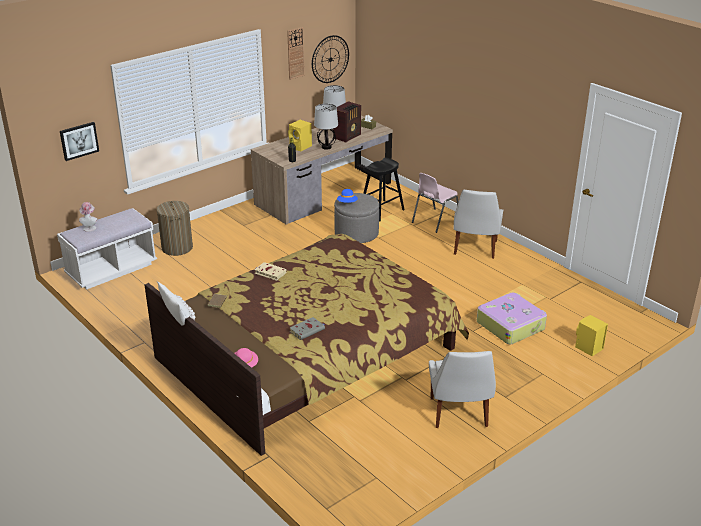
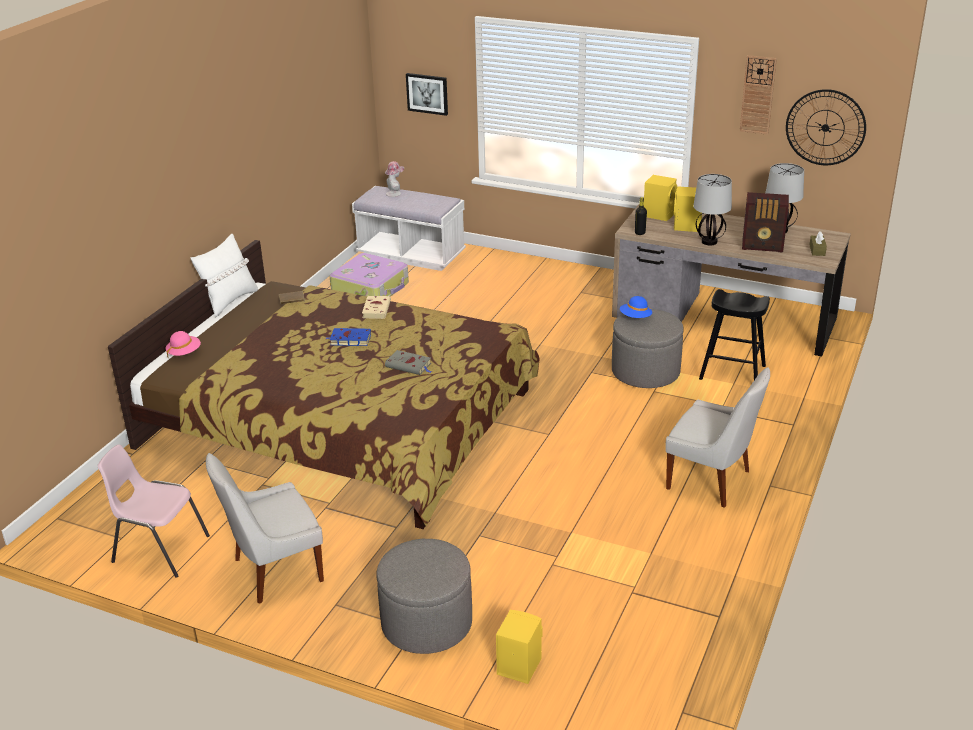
camera: 65 degrees right, 0 degrees up
(177, 248) = (489, 272): laundry basket -> none
(275, 149) = (659, 214): none -> yellow speaker
(301, 291) = (349, 339): none -> blue book
(307, 330) = (267, 367): grey book -> grey book (409, 365)
(435, 221) = (755, 424): pink chair -> pink chair (159, 549)
(475, 249) = (711, 481): white chair -> white chair turned 135 degrees counterclockwise
(510, 325) = (522, 567): suitcase -> suitcase (371, 288)
(539, 368) = (427, 623): none -> grey ottoman

